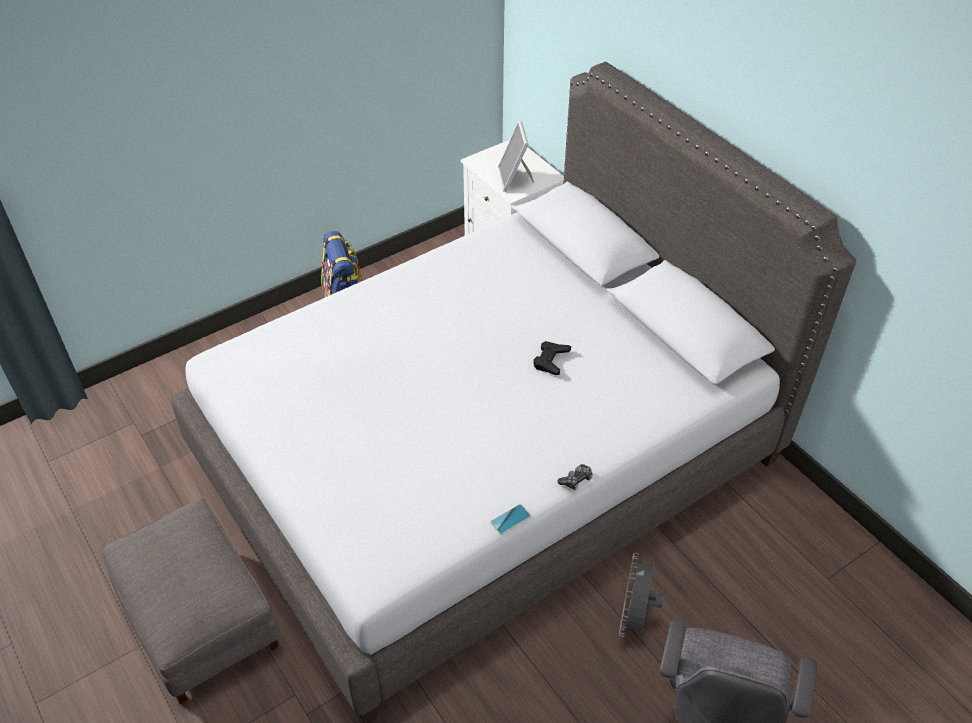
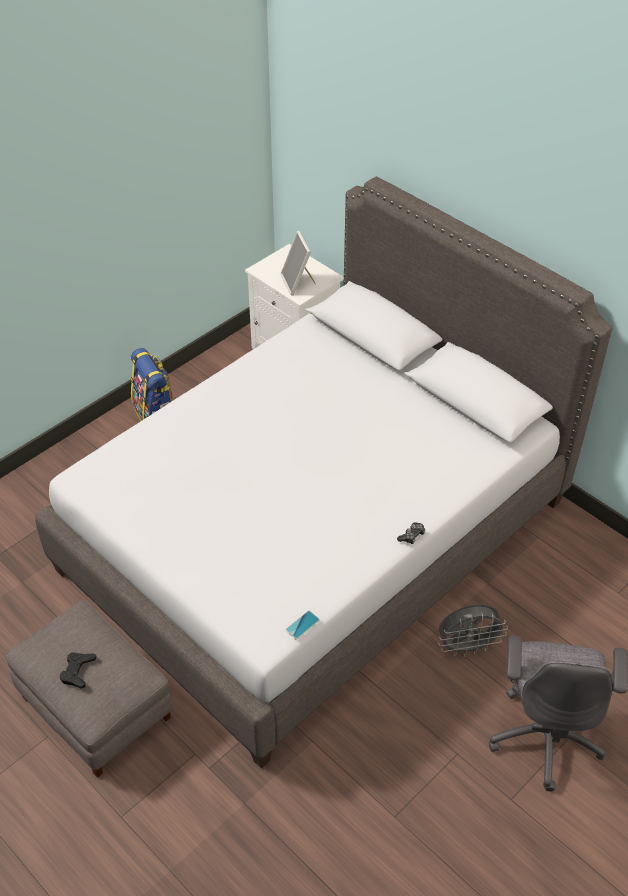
camera: 10 degrees left, 0 degrees up
(510, 519) = (365, 575): phone -> phone (302, 625)
(551, 360) = (368, 440): black game controller -> black game controller (78, 671)
(635, 617) = (467, 647): grey fan -> grey fan turned 105 degrees counterclockwise

